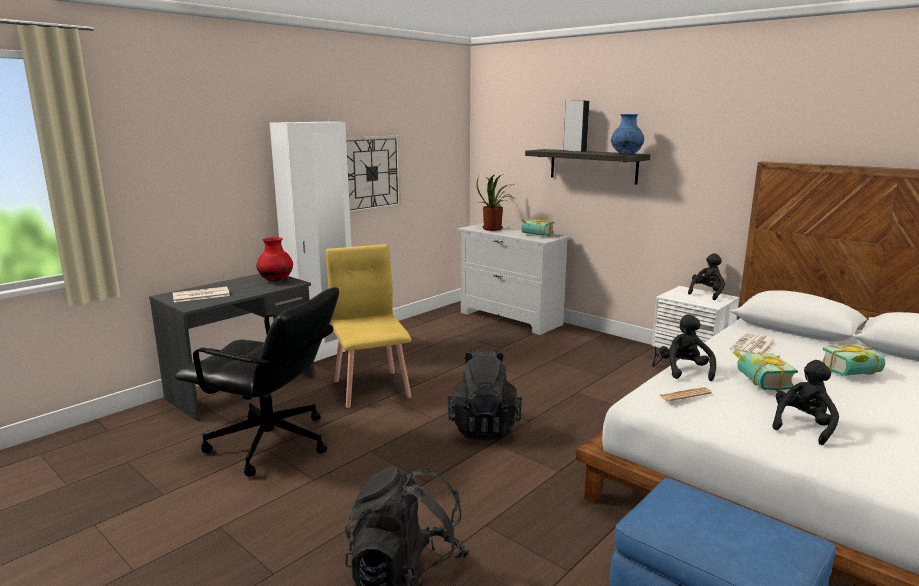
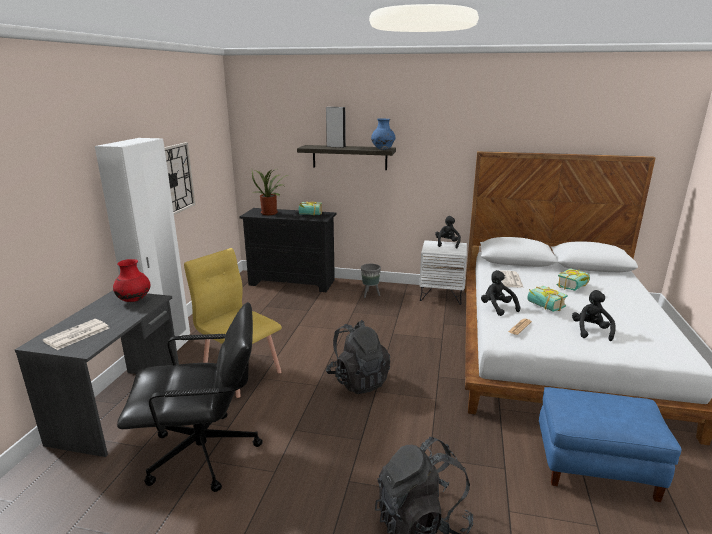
camera: 30 degrees left, 5 degrees up
(510, 318) = (292, 282): white dresser -> black dresser
(592, 347) = (370, 295): none -> grey planter

